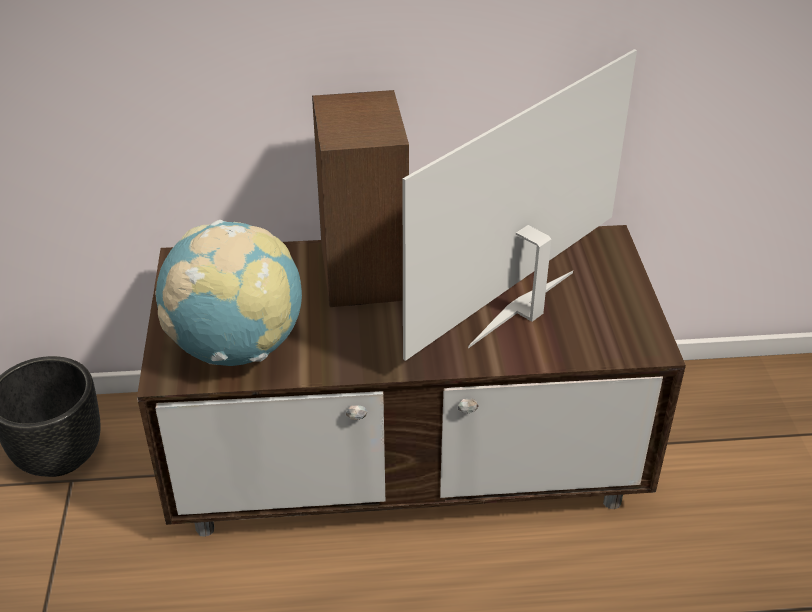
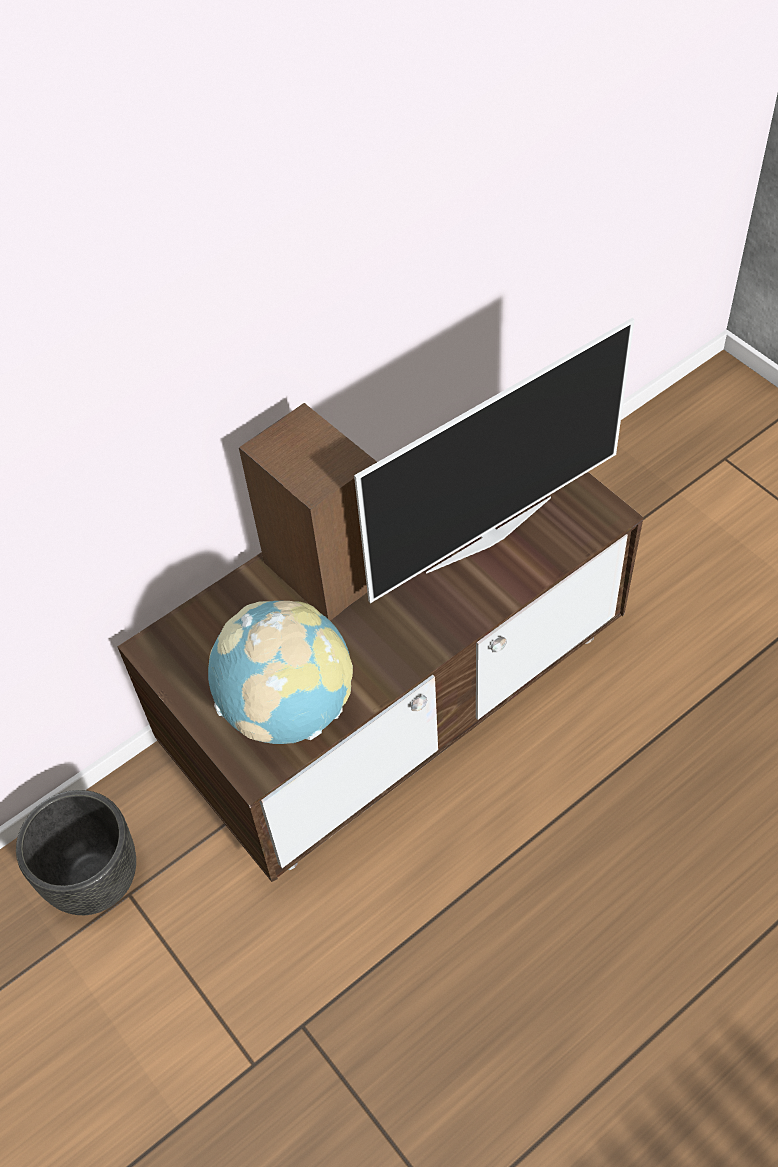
camera: 30 degrees left, 15 degrees up
(525, 310) = (487, 533): television -> television turned 135 degrees counterclockwise

